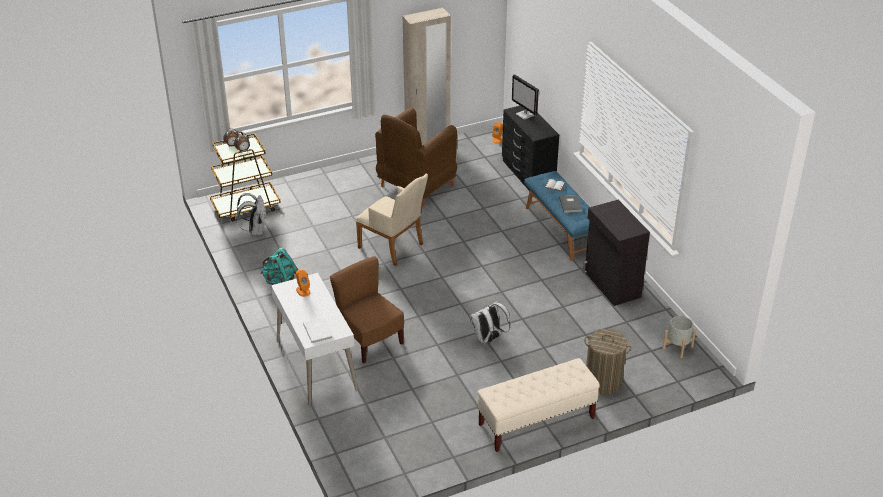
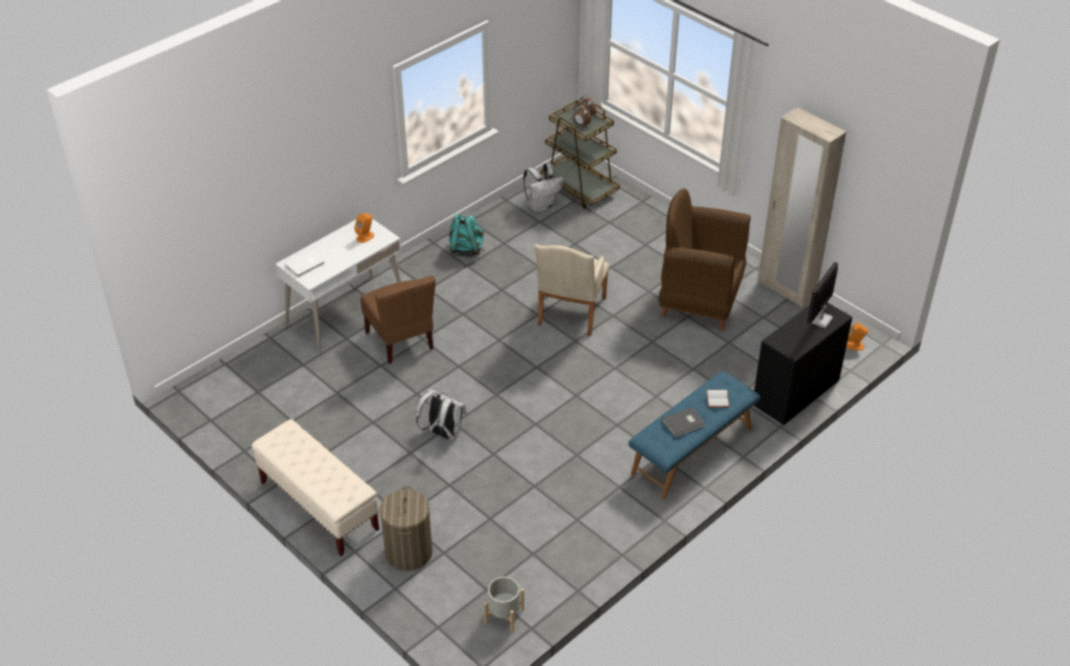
camera: 70 degrees right, 5 degrees up
(370, 340) = (401, 340): brown chair -> brown chair turned 120 degrees clockwise
(611, 285) = (600, 524): black cabinet -> none

